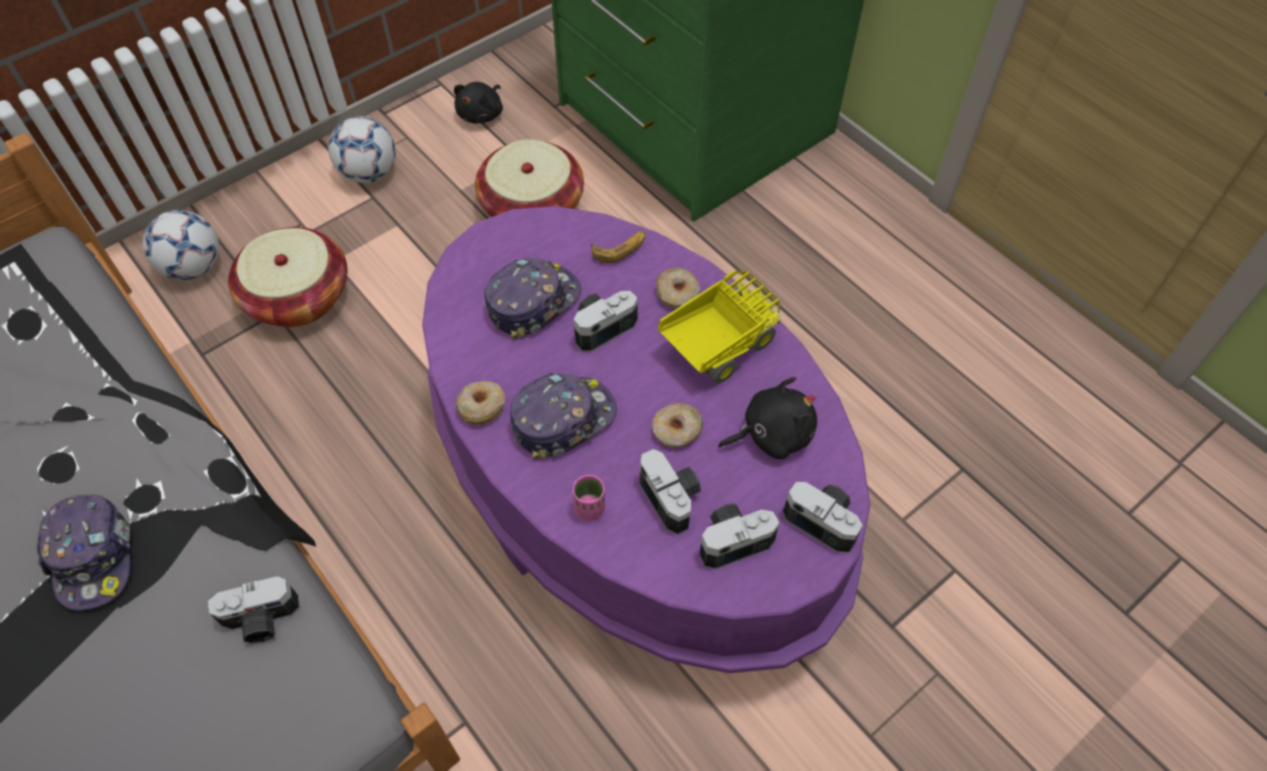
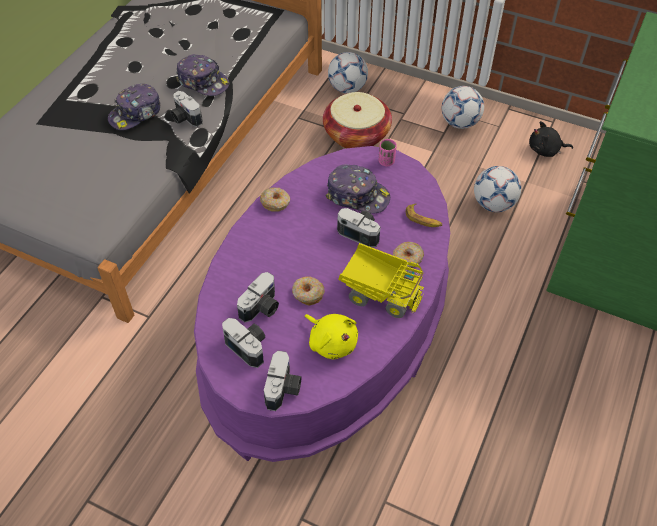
camera: 65 degrees right, 5 degrees down
(261, 621) = (130, 183): camera -> camera (185, 118)
(532, 206) = (493, 204): basket -> football
(562, 419) = (286, 239): cap -> cap (203, 82)
(590, 509) = (236, 273): pink cup -> pink cup (386, 162)
(772, 434) = (331, 342): black plush toy -> yellow plush toy

